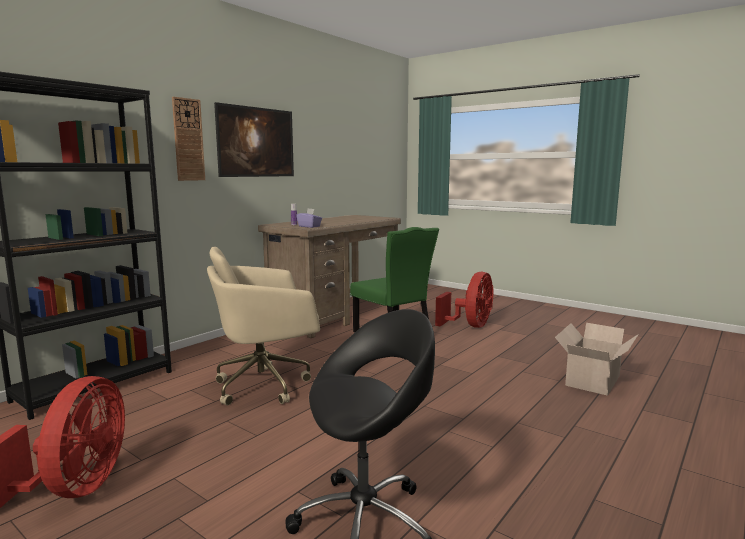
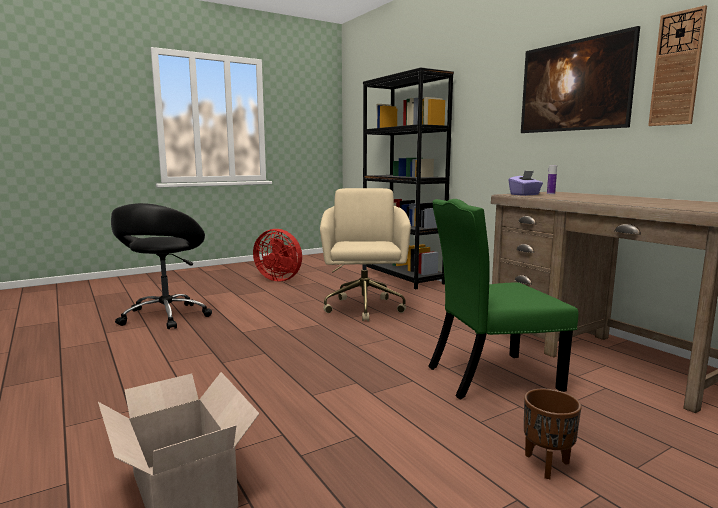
camera: 110 degrees right, 0 degrees up
(188, 140) = (499, 97): wall clock -> wall clock (677, 69)
(470, 326) = (547, 465): red fan -> brown planter

